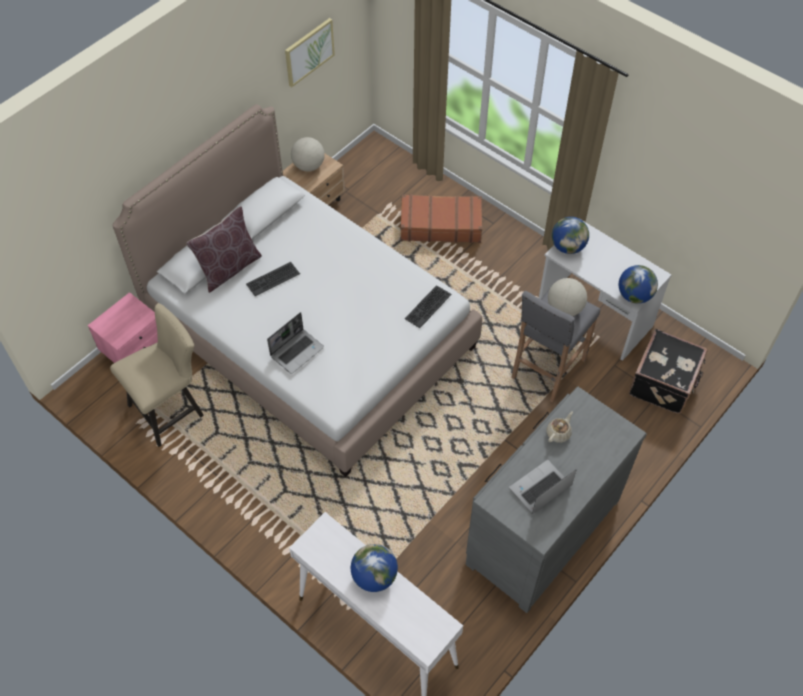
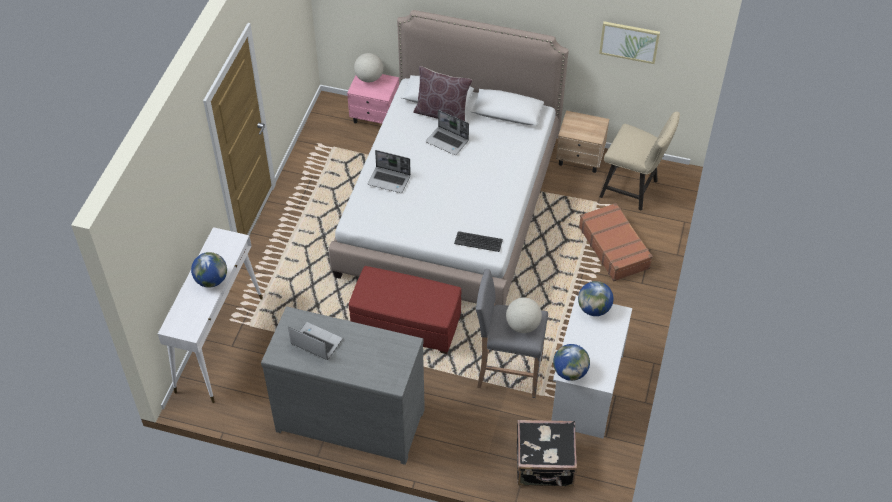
camera: 65 degrees right, 5 degrees down
(171, 408) = (339, 156): beige chair -> beige chair (633, 190)
(273, 279) = (447, 141): keyboard -> laptop
(309, 166) = (585, 124): globe -> globe (369, 78)
(445, 433) = (406, 325): none -> red ottoman
(558, 433) = (371, 339): beige teapot -> none

